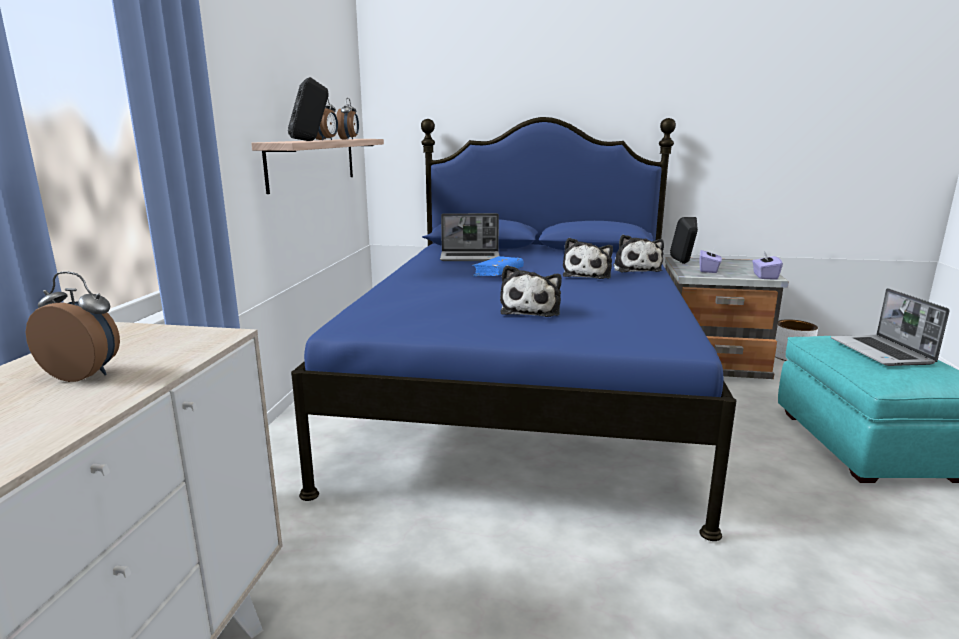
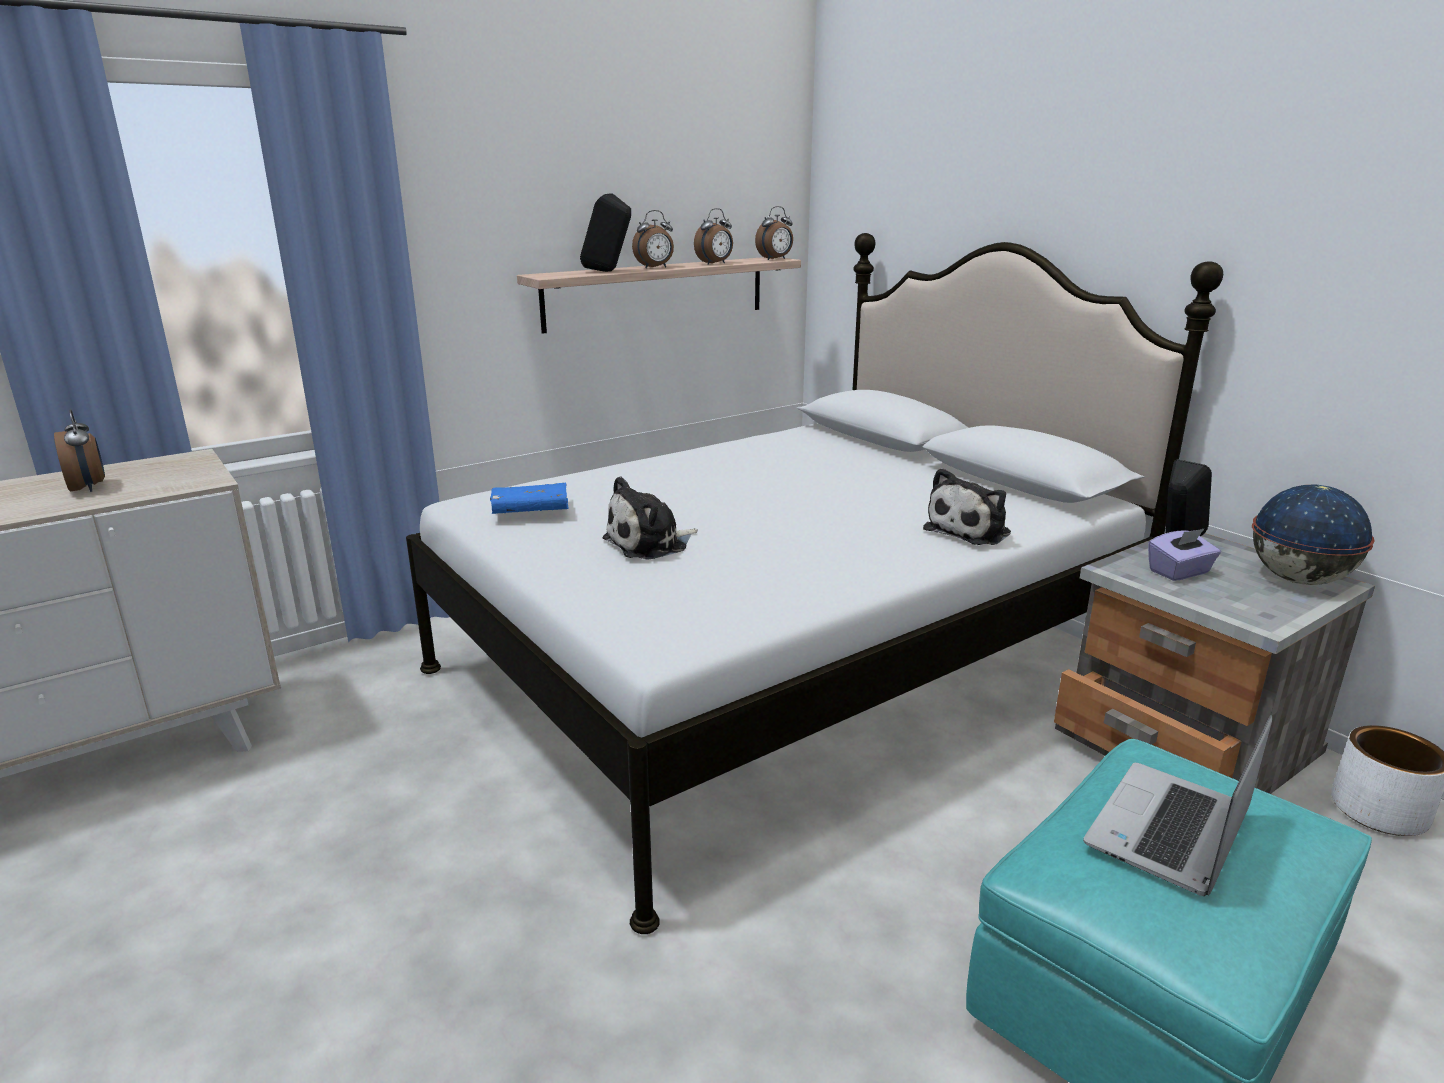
camera: 45 degrees right, 5 degrees up
(368, 138) = (775, 259): none -> alarm clock
(471, 257) = (811, 452): laptop -> none
(498, 273) = (764, 484): blue book -> blue book (530, 510)
(524, 399) = (780, 671): blue bed -> white bed
(588, 275) = (868, 519): plush toy -> none
(740, 263) = (1297, 580): none -> globe
(764, 276) = (1255, 617): purple tissue box -> none

